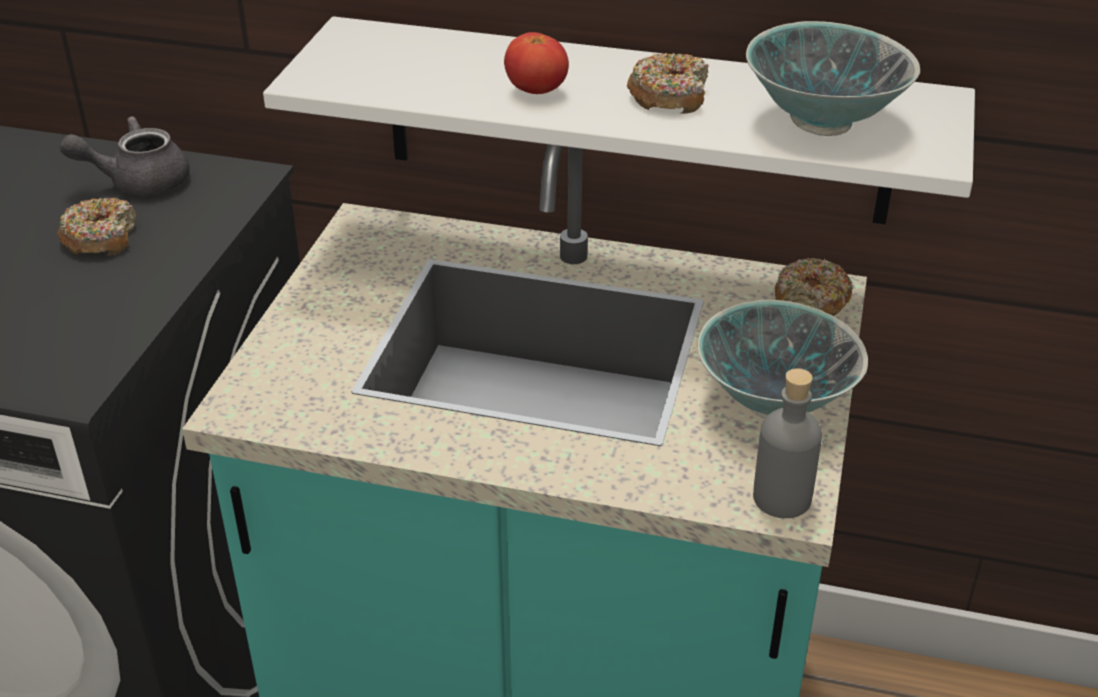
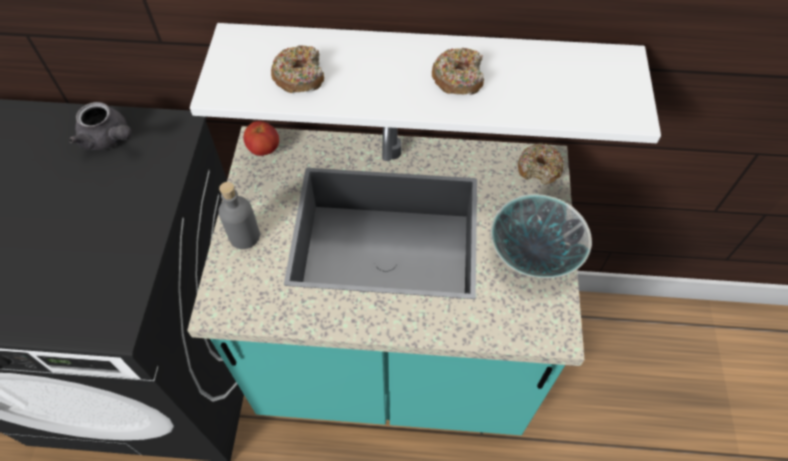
camera: 10 degrees left, 20 degrees up
(100, 238) = (97, 194): donut -> donut (299, 76)
(138, 181) = (109, 139): grey teapot -> grey teapot turned 120 degrees counterclockwise
(536, 91) = (372, 84): tomato -> tomato (264, 149)
(781, 498) = (550, 328): grey bottle -> grey bottle (244, 236)
(821, 123) = (559, 92): bowl -> none

